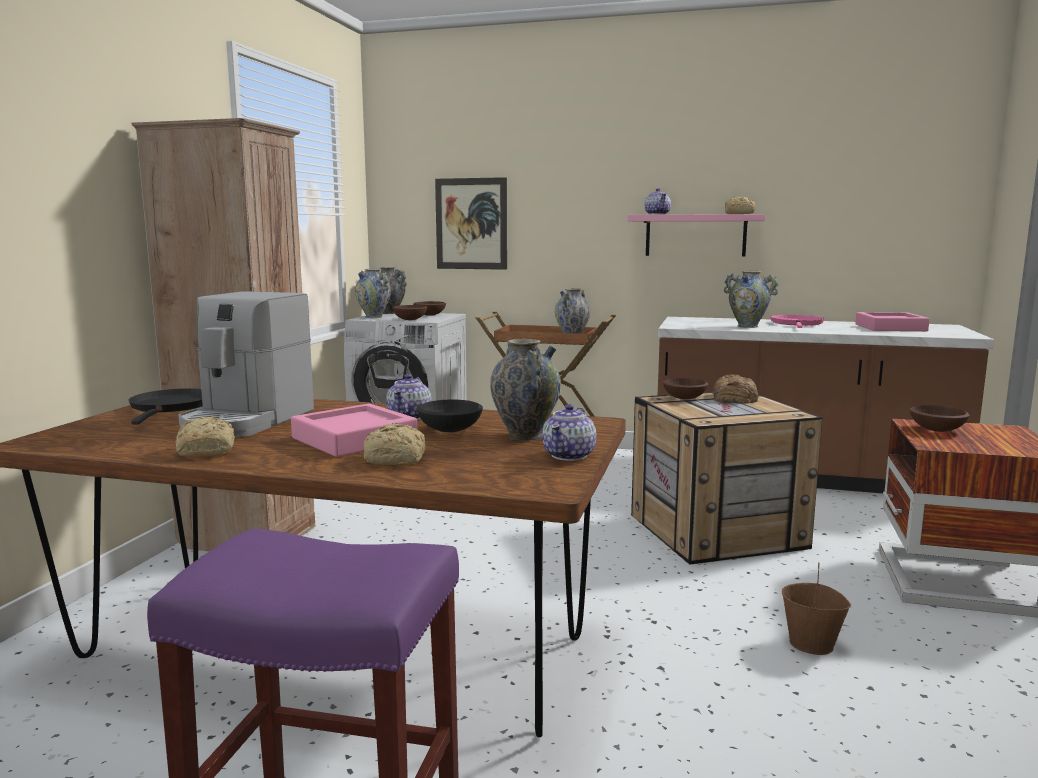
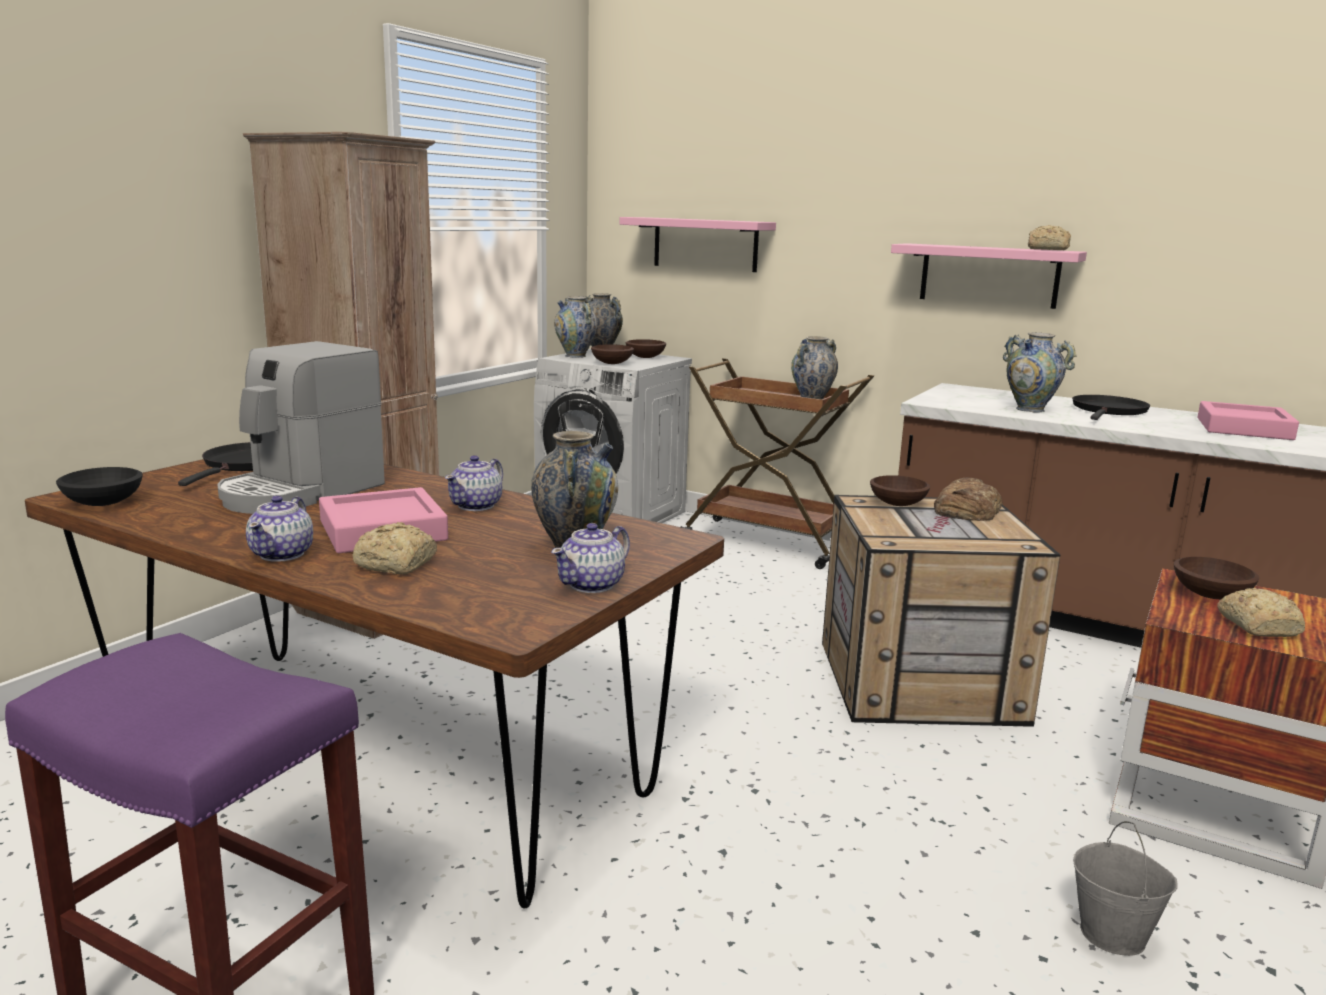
camera: 15 degrees right, 5 degrees up
(207, 450) = (222, 527): bread -> bread (1258, 626)
(449, 429) = (499, 529): black bowl -> black bowl (103, 502)
(471, 224) = (705, 244): picture -> pink shelf
(657, 214) = (935, 244): teapot -> teapot (283, 554)
(797, 324) = (1108, 411): pink frying pan -> black frying pan
(812, 644) = (938, 858): brown bucket -> none
(954, 671) = (1113, 934): none -> grey bucket

